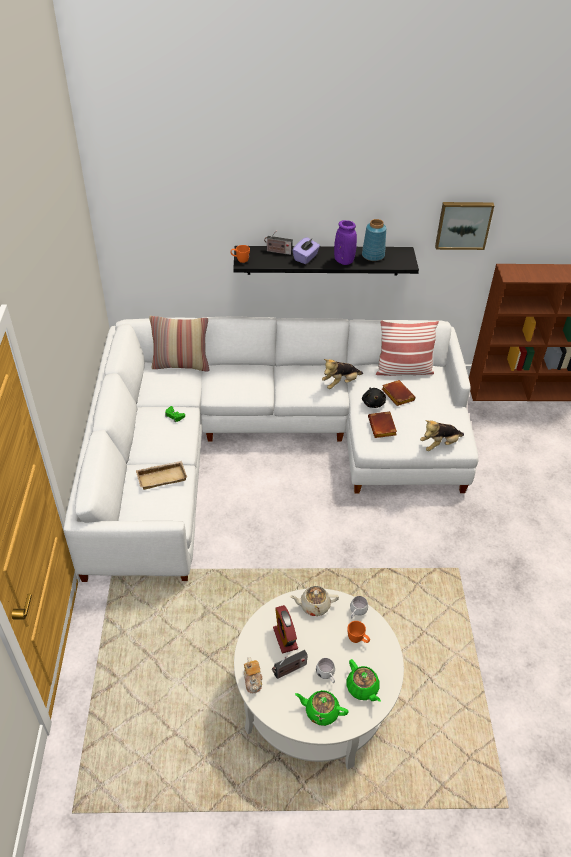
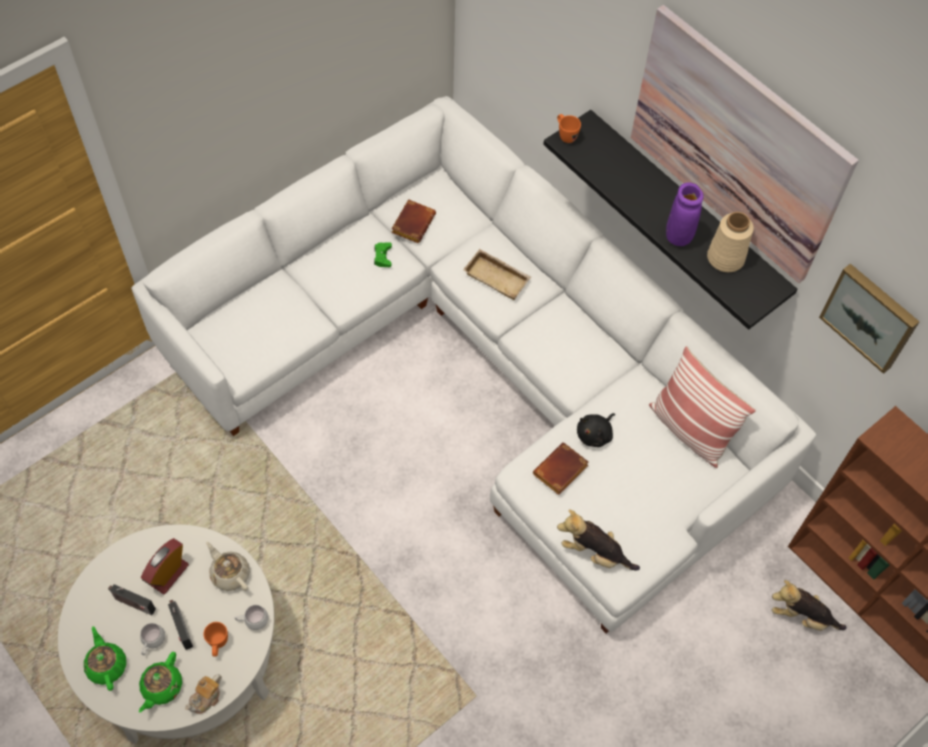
camera: 50 degrees right, 15 degrees up
(162, 477) = (287, 313): beige tray -> beige tray (498, 277)
(181, 364) = (469, 202): pillow -> none
(253, 680) = (98, 579): teapot -> teapot (206, 698)
(278, 252) = (624, 158): radio -> radio (181, 628)
(306, 258) = (642, 193): purple tissue box -> none
(340, 383) = (596, 377): plush toy -> plush toy (801, 616)
(349, 186) = (736, 145): none -> picture
(372, 256) = (724, 258): blue vase -> beige vase
(396, 395) = (631, 450): brown book -> brown book (412, 223)

